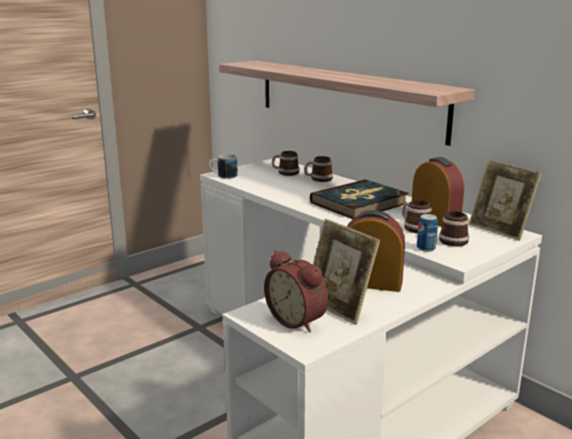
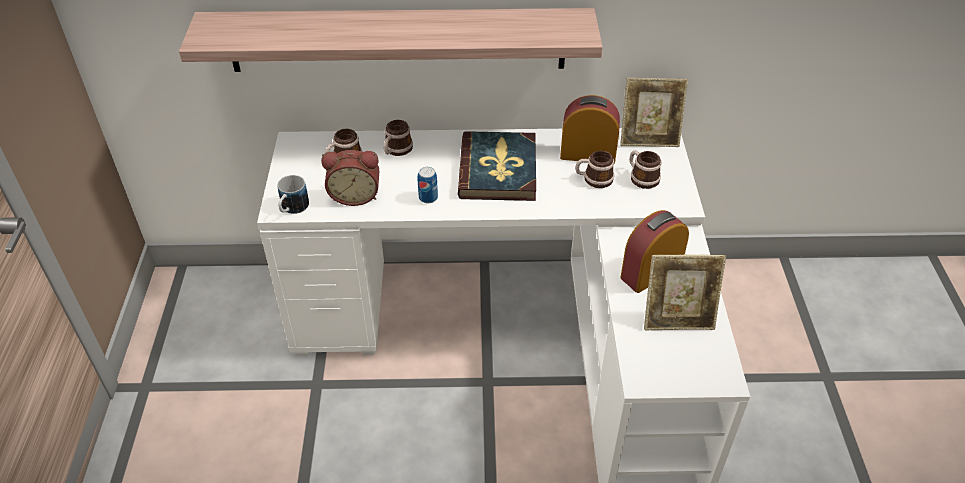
camera: 50 degrees left, 25 degrees up
(298, 320) = (678, 357): alarm clock -> alarm clock (355, 195)
(426, 248) = (643, 204): can -> can (428, 198)

